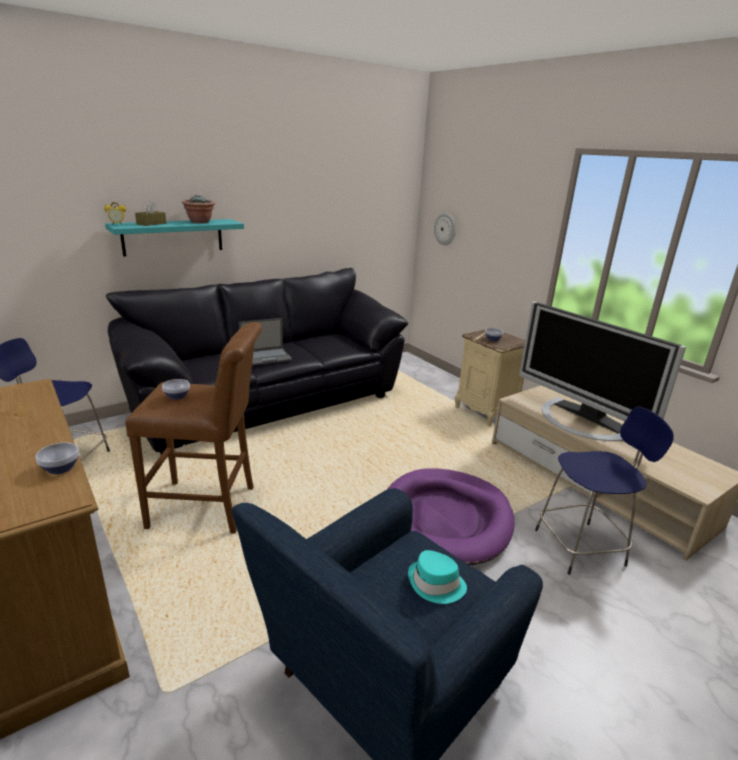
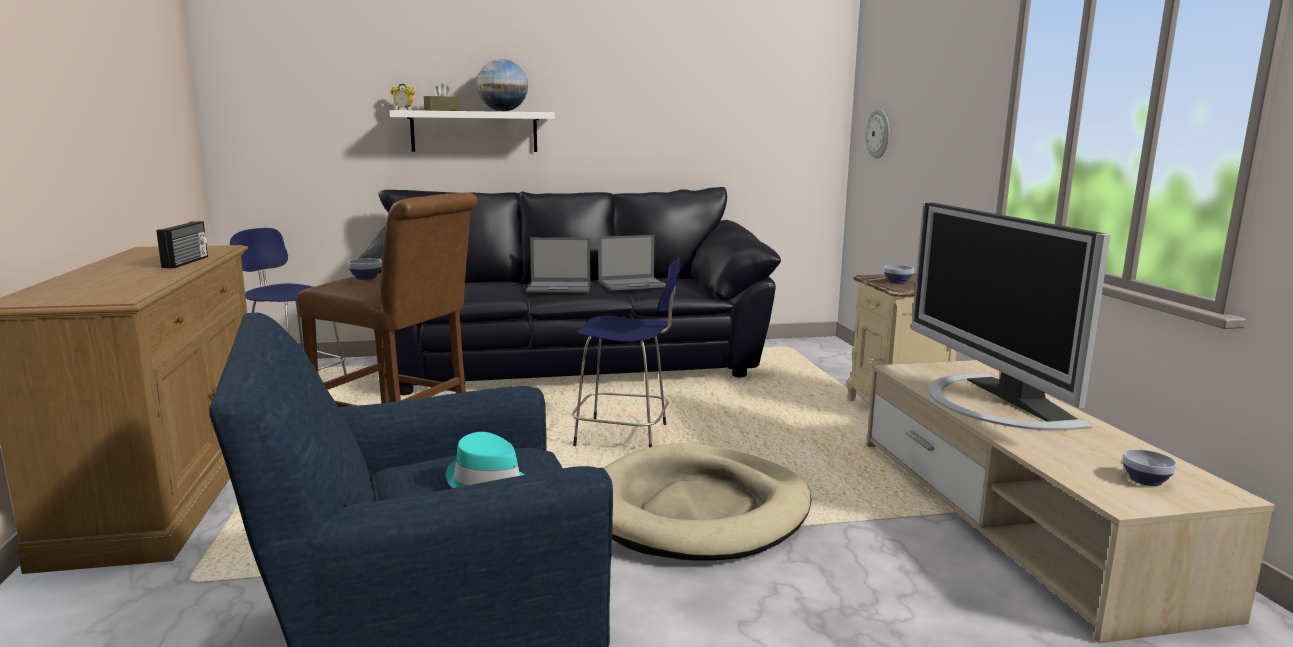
camera: 25 degrees right, 10 degrees down
(38, 419) = (187, 262): none -> radio
(61, 467) = (150, 285): bowl -> bowl (1145, 480)
(173, 237) = (474, 131): turquoise shelf -> white shelf
(200, 222) = (503, 111): potted plant -> globe
(312, 346) = (633, 284): none -> laptop
(445, 519) = (697, 510): purple dog bed -> beige dog bed
(582, 547) = (899, 584): blue stool -> blue stool (625, 436)

